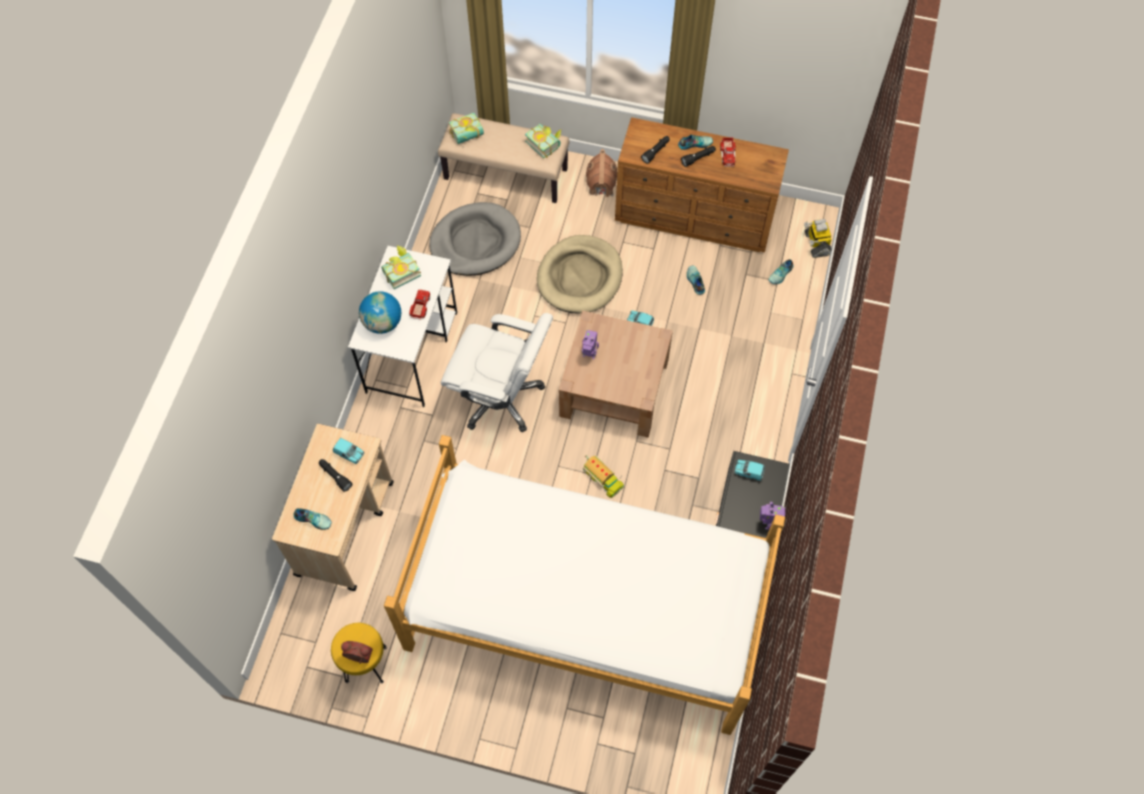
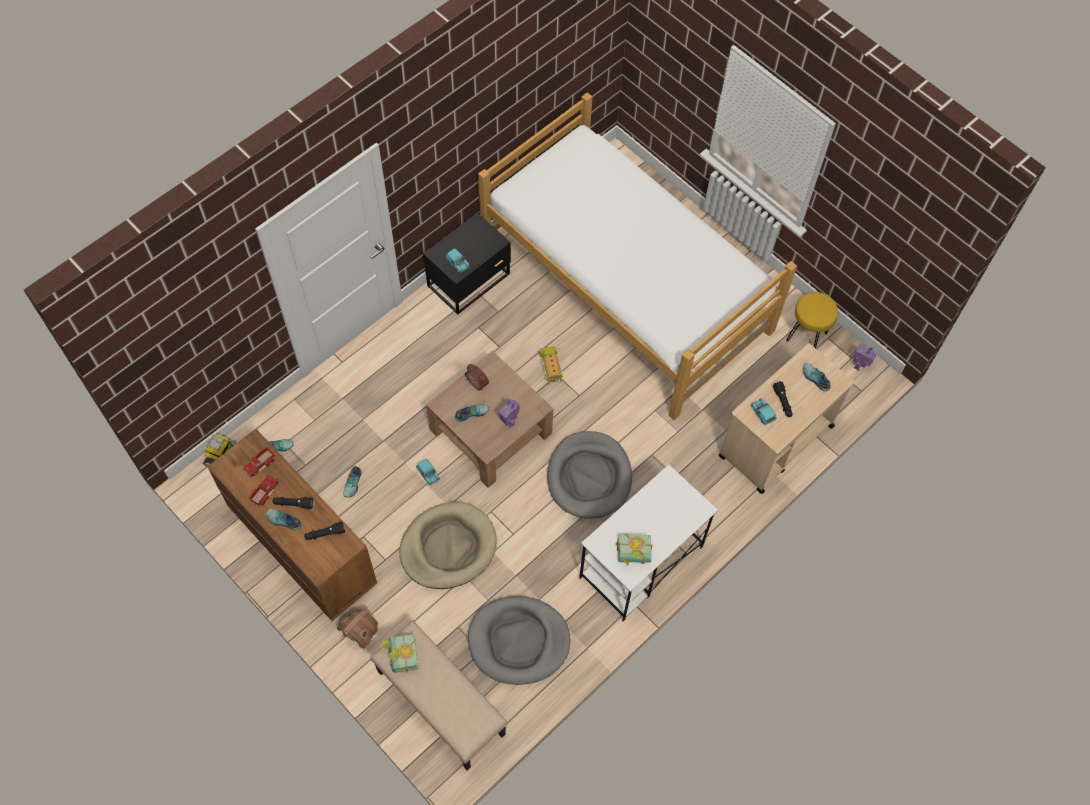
camera: 150 degrees left, 0 degrees up
(358, 657) = (819, 300): alarm clock -> alarm clock (478, 382)
(383, 323) = (675, 514): globe -> none
(420, 306) = (634, 511): toy truck -> toy truck (259, 464)
(468, 136) = (469, 712): book -> none
(500, 397) = (589, 477): white office chair -> grey dog bed
(627, 345) = (471, 413): none -> shoe
(768, 523) = (472, 224): toy robot -> toy robot (859, 366)

